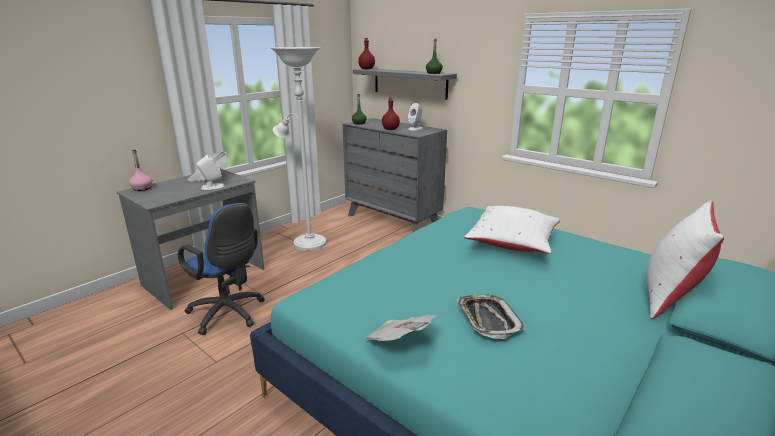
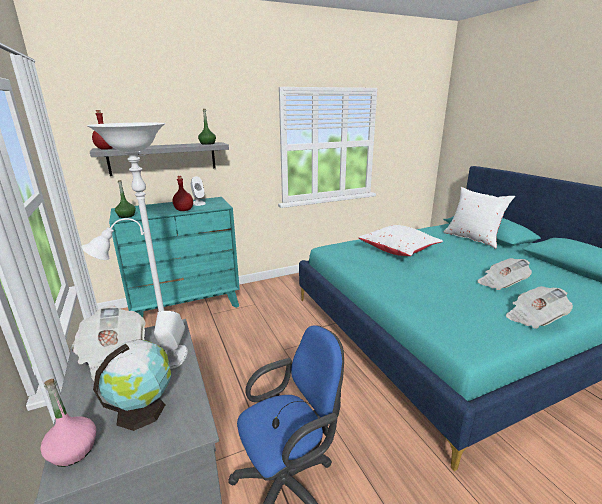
camera: 65 degrees left, 0 degrees up
(168, 192) = (143, 409): none -> globe
(392, 220) = (186, 306): grey dresser -> turquoise dresser
(487, 319) = (501, 284): tray -> newspaper

